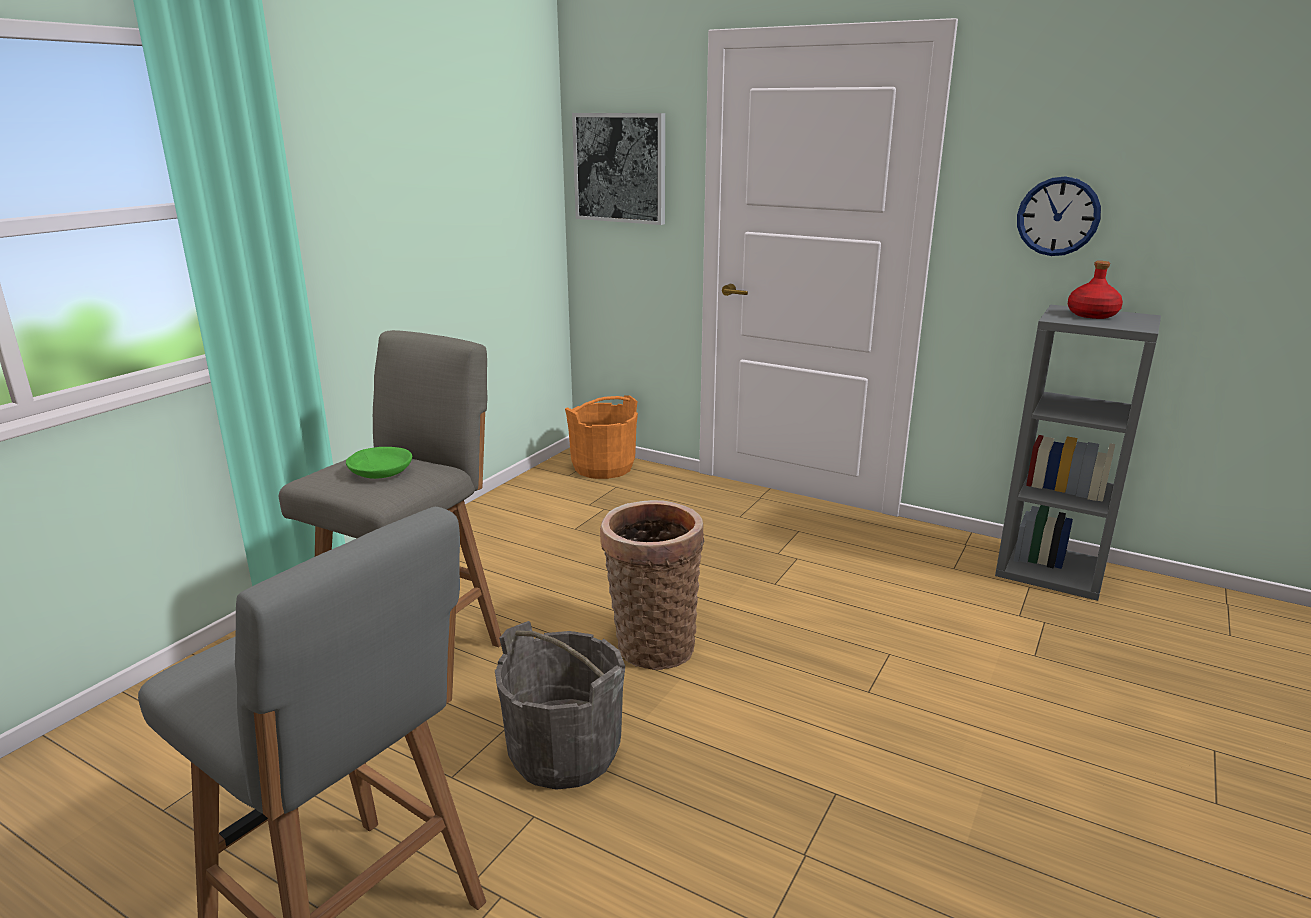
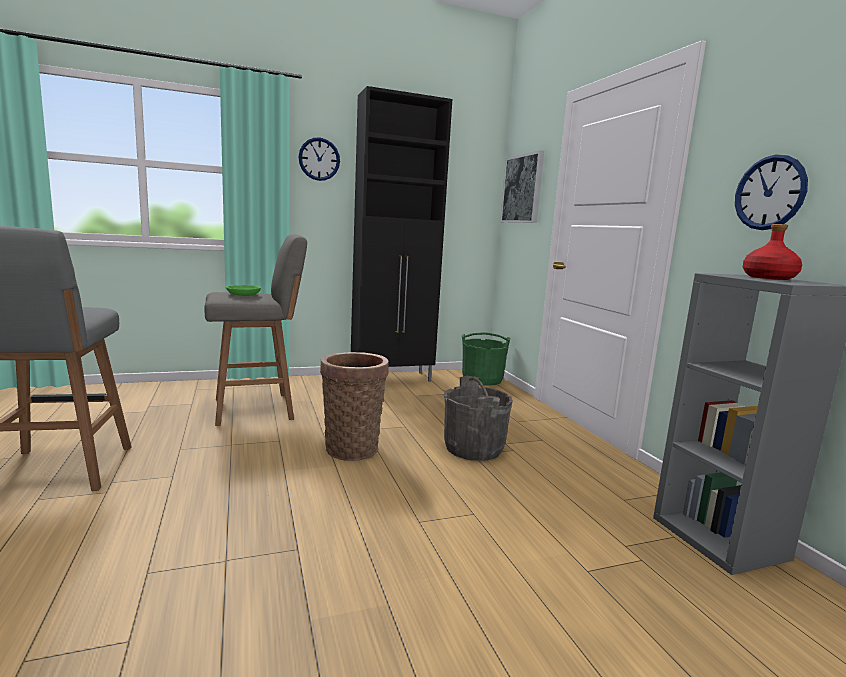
camera: 40 degrees right, 10 degrees down
(321, 157) = (319, 159): none -> wall clock
(496, 512) = (393, 378): none -> black cabinet
(564, 752) = (230, 463): grey bucket -> grey bucket (473, 448)
(603, 467) = (482, 379): orange bucket -> green bucket

